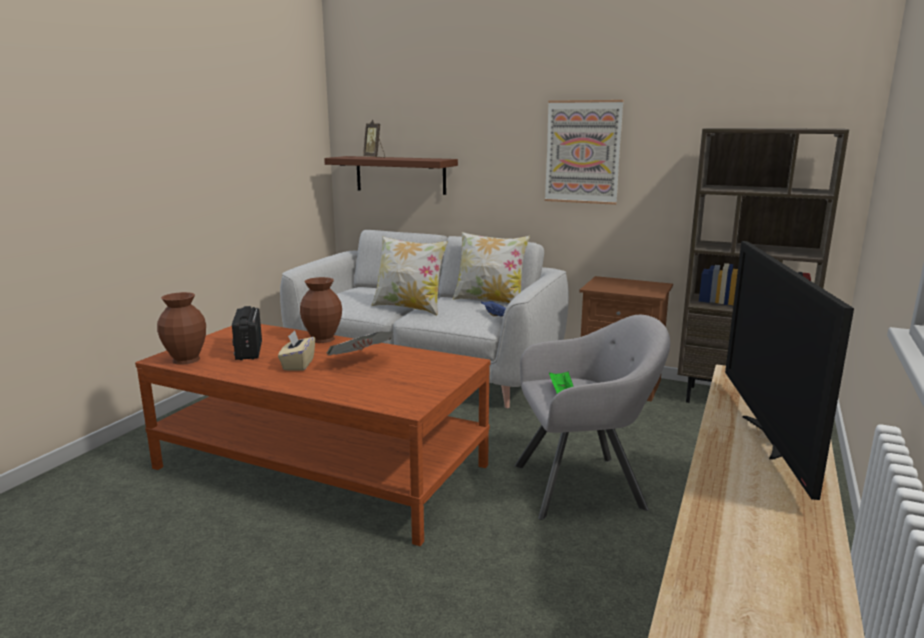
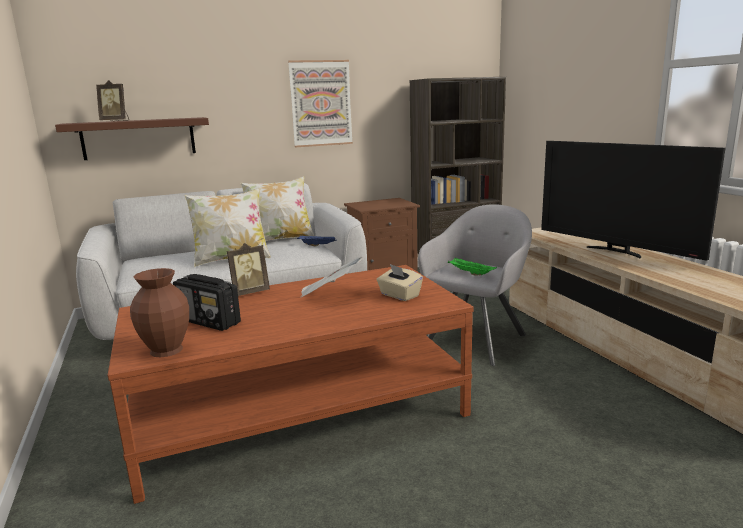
camera: 45 degrees left, 0 degrees up
(298, 364) = (288, 313): beige tissue box -> beige tissue box (399, 295)
(323, 339) = (249, 292): brown vase -> picture frame

